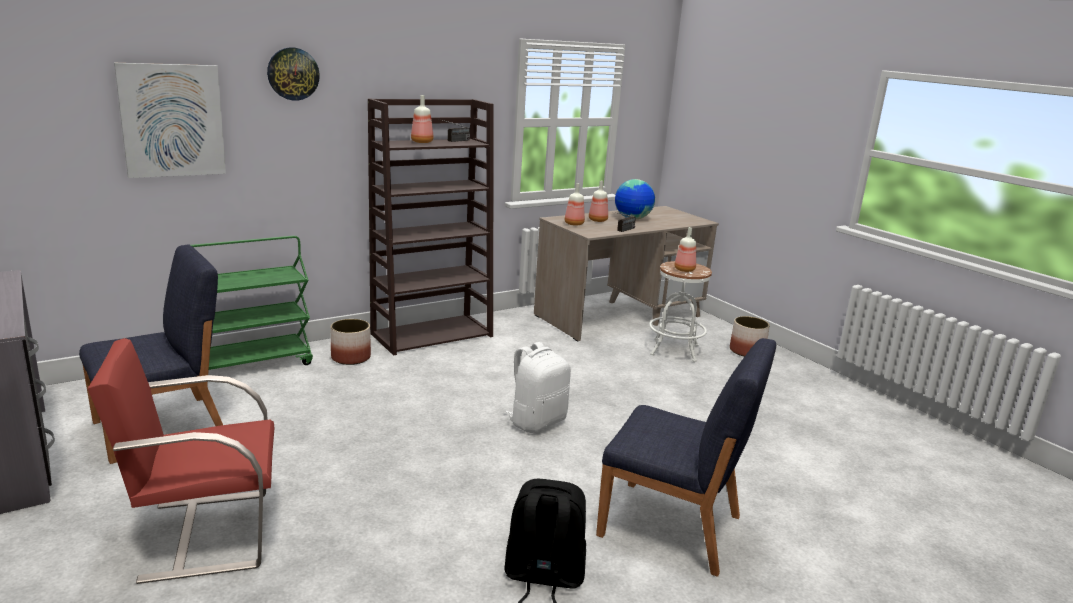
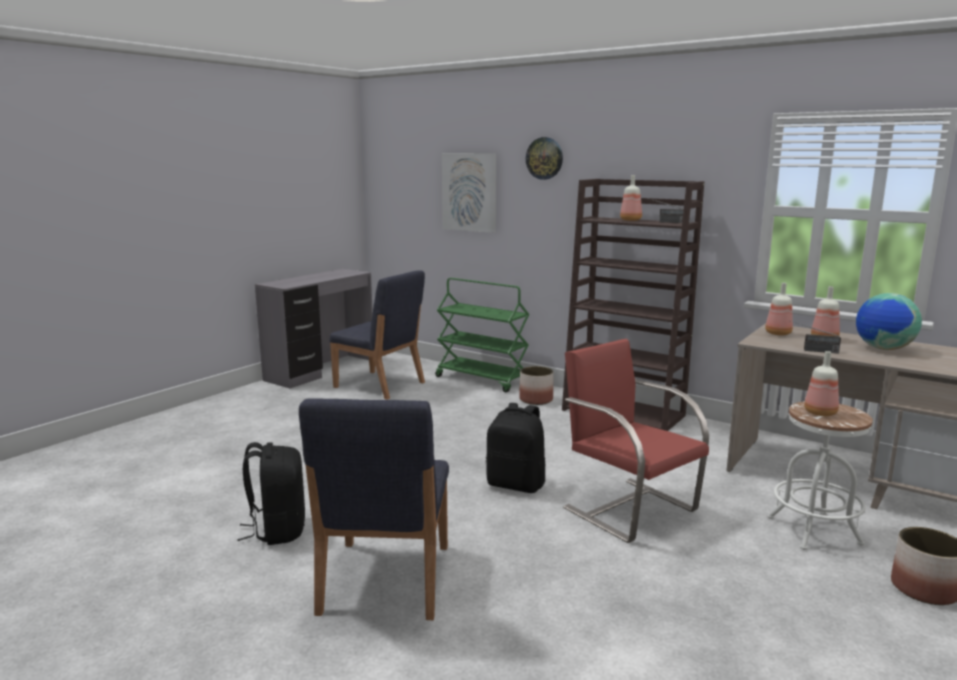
camera: 70 degrees right, 5 degrees down
(204, 534) = (279, 424): red chair -> red chair (628, 508)
(537, 422) = (516, 484): white backpack -> black backpack

